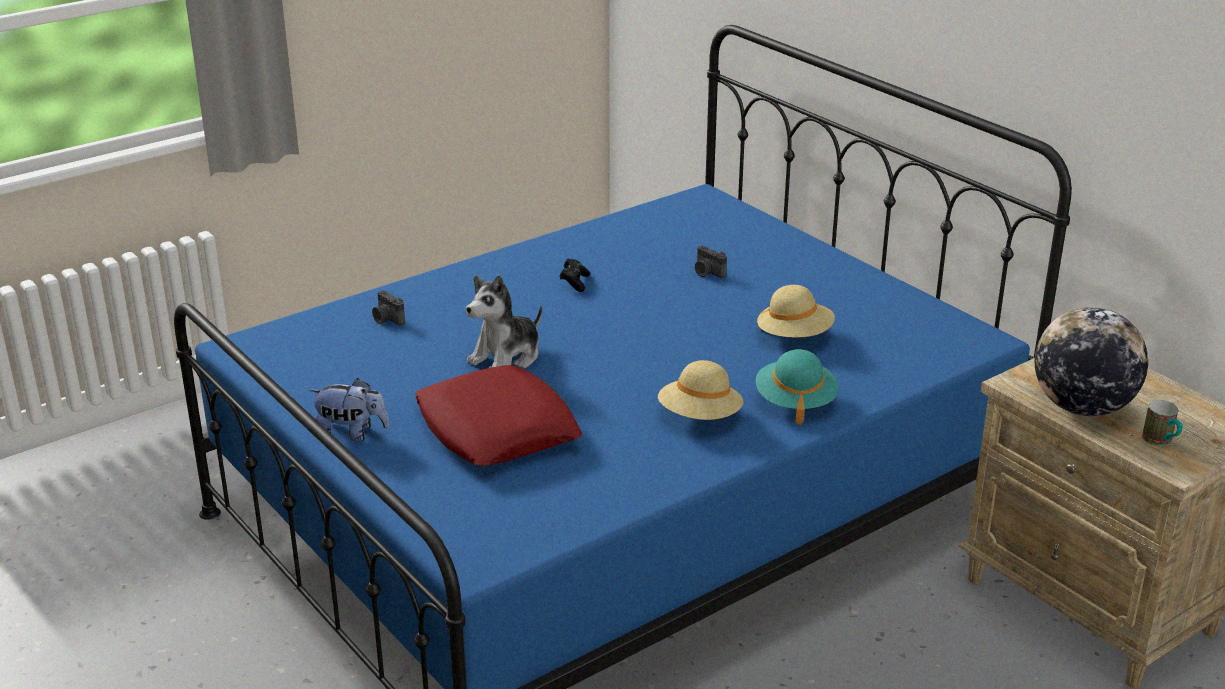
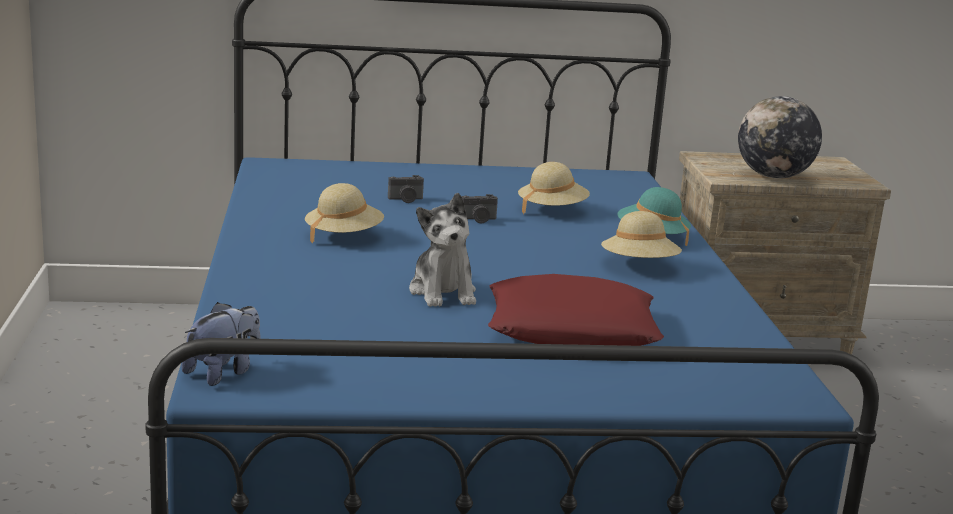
camera: 60 degrees left, 10 degrees down
(351, 433) = (501, 384): plush toy -> plush toy (223, 372)
(387, 319) = (284, 313): camera -> camera (479, 220)
(575, 282) = (343, 236): black game controller -> beige hat
(1161, 442) = (832, 176): mug -> none

